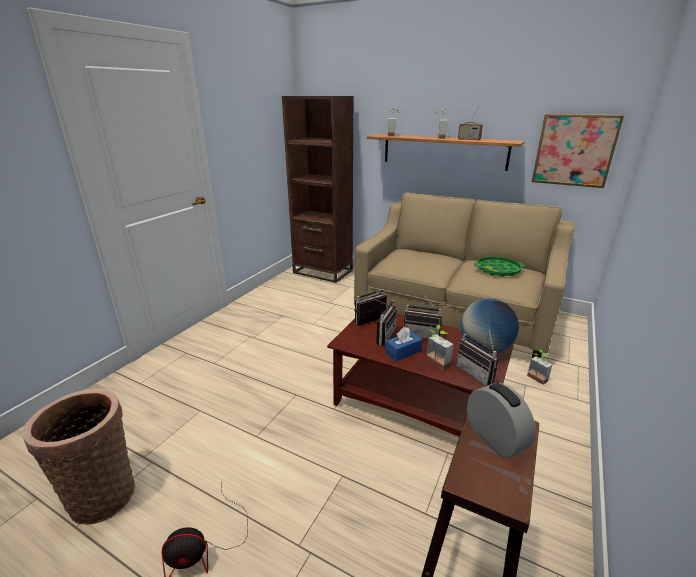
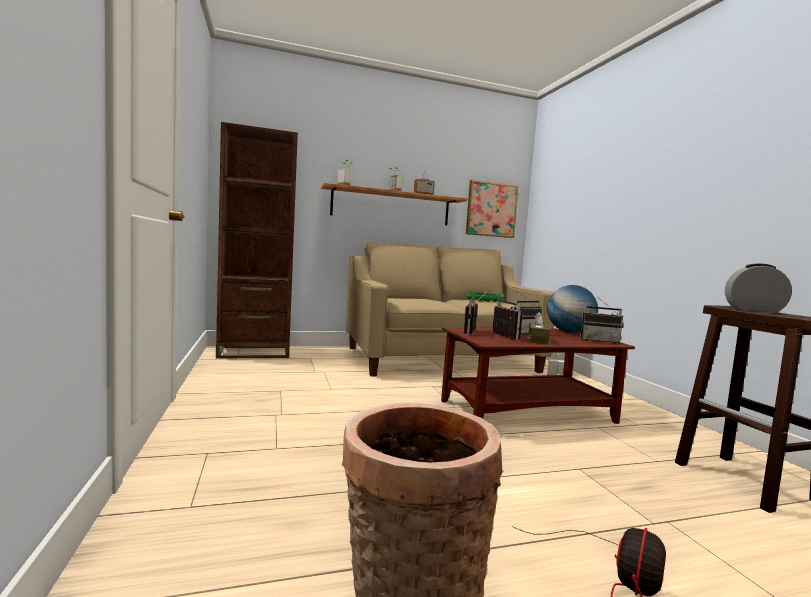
camera: 45 degrees left, 20 degrees down
(403, 352) = (538, 340): blue tissue box -> brown tissue box
(434, 364) = (570, 341): potted plant -> none

